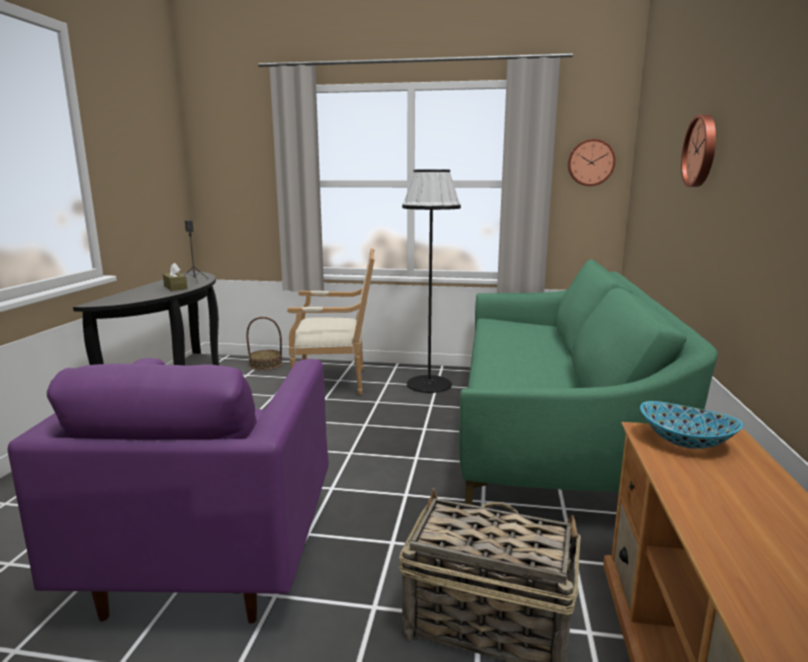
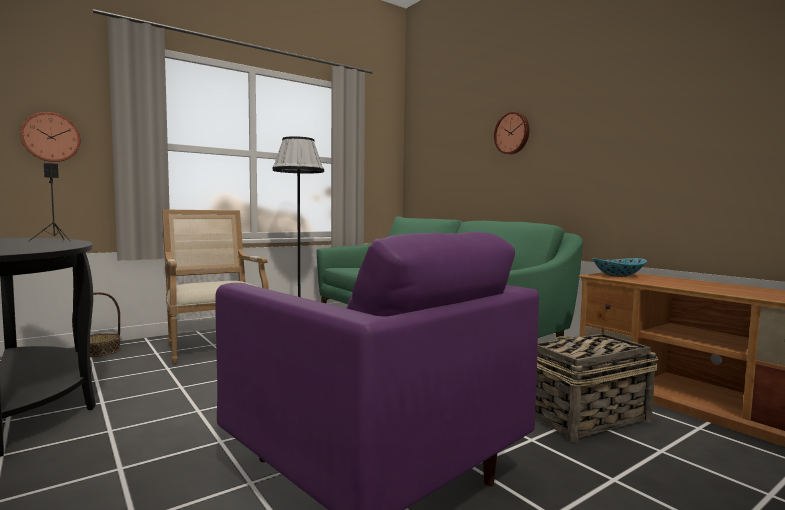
camera: 45 degrees left, 10 degrees down
(175, 287) = (56, 243): brown tissue box -> none
(335, 383) = (214, 346): armchair -> armchair turned 75 degrees counterclockwise
(590, 162) = (381, 149): wall clock -> wall clock (51, 137)

